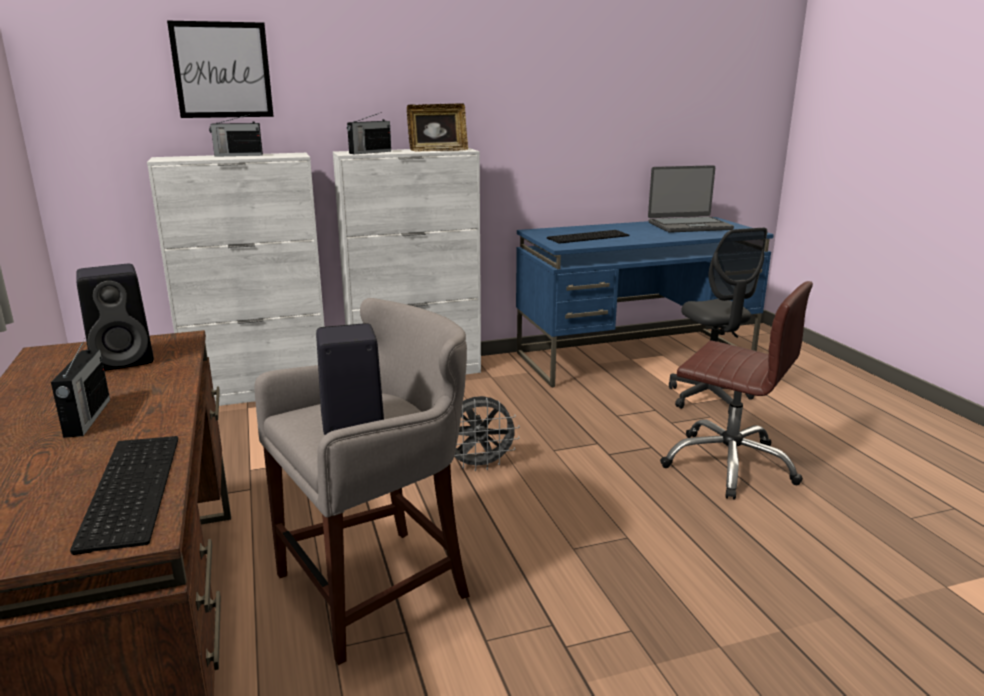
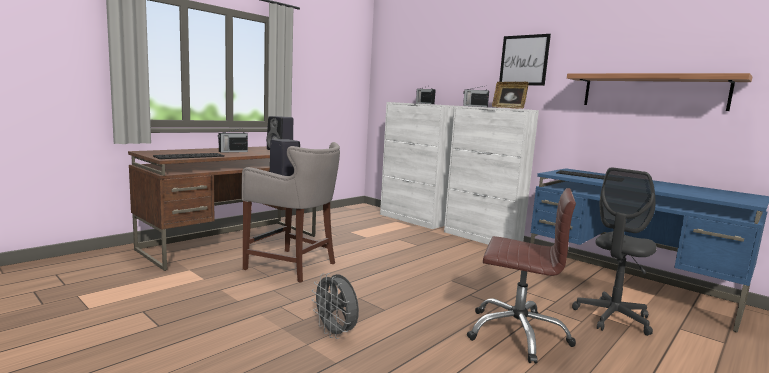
camera: 60 degrees right, 10 degrees down
(222, 70) = (431, 66): picture -> picture (524, 60)
(479, 465) = (410, 267): grey fan -> grey fan (335, 333)
(607, 110) = (652, 91): none -> shelf
(689, 226) = (703, 191): laptop -> none
(729, 464) = (517, 333): brown office chair -> brown office chair turned 75 degrees counterclockwise

